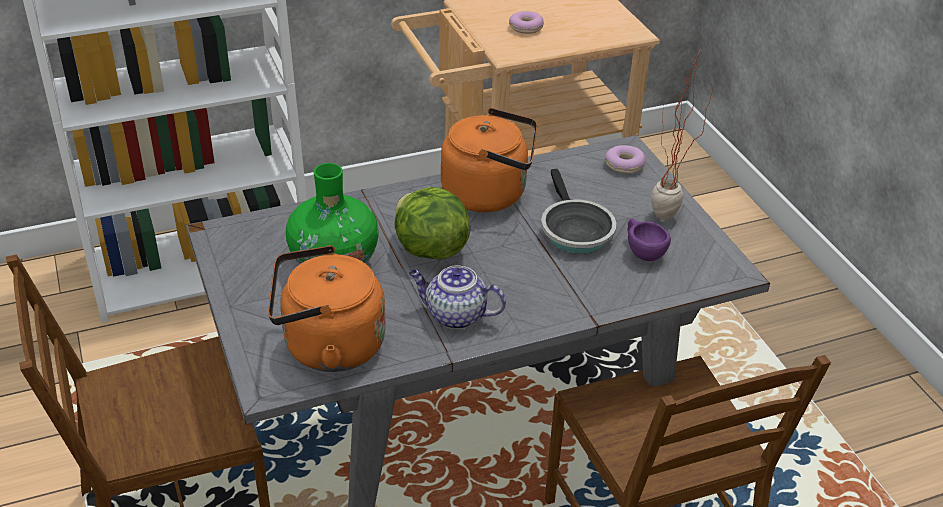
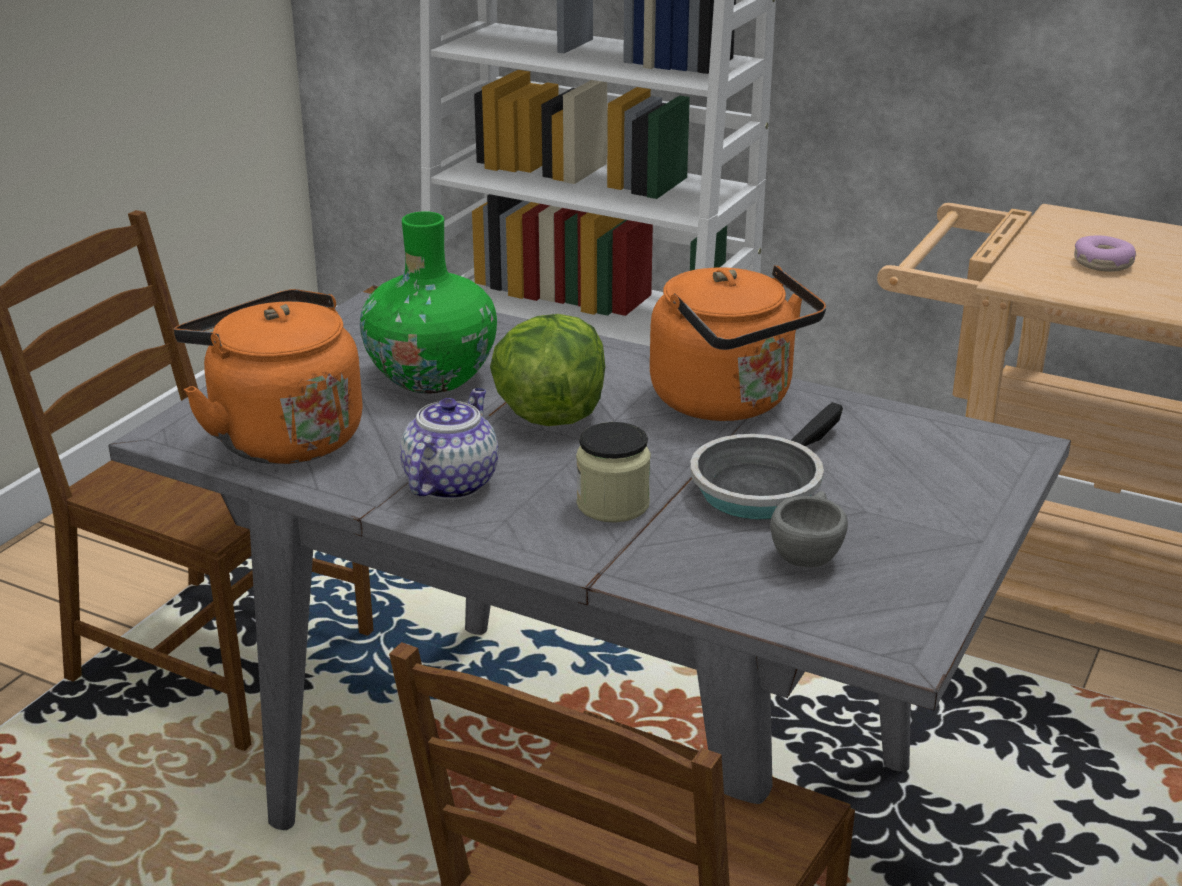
camera: 50 degrees right, 10 degrees down
(454, 315) = (451, 482): teapot -> teapot turned 45 degrees clockwise
(538, 279) = (613, 504): none -> jar
(624, 165) = (978, 460): donut -> none
(642, 251) = (808, 553): purple cup -> grey cup
(666, 222) = (911, 543): potted plant -> none

